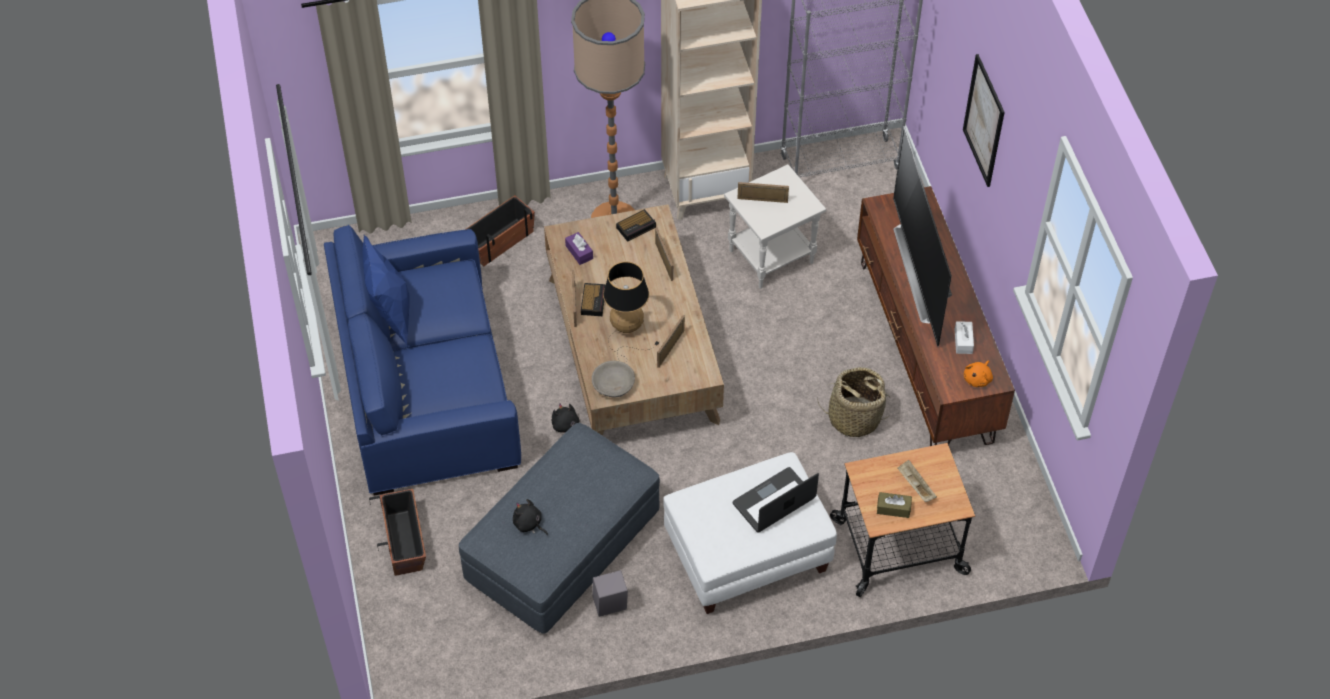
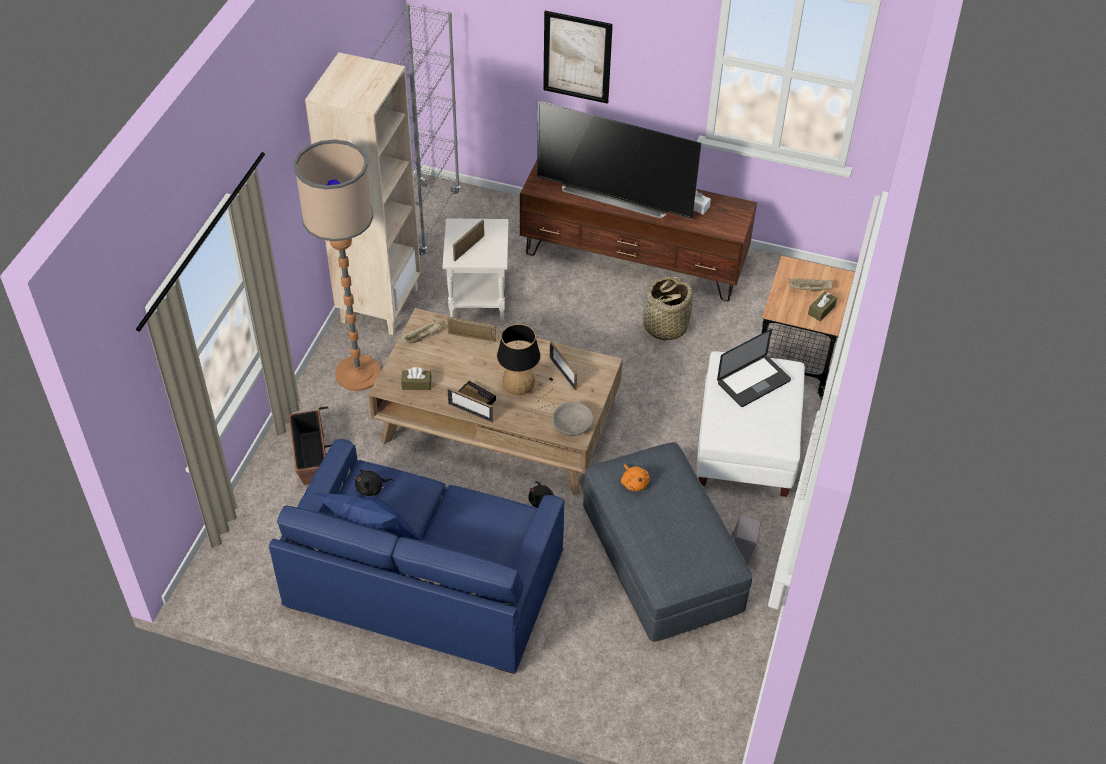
camera: 60 degrees left, 5 degrees down
(404, 542) = (581, 672): planter -> none
(529, 524) = (673, 545): black plush toy -> black plush toy (371, 488)
(579, 252) = (416, 384): purple tissue box -> brown tissue box
(636, 227) = (422, 337): alarm clock -> beige tray
(774, 501) = (753, 382): laptop -> laptop turned 120 degrees counterclockwise
(978, 379) = (734, 214): orange plush toy -> orange plush toy (634, 483)

